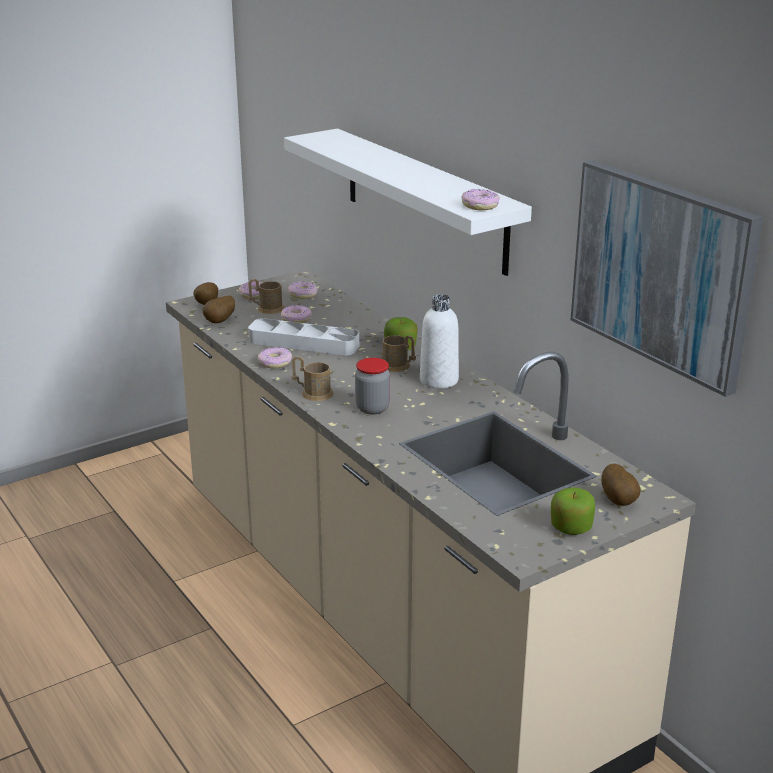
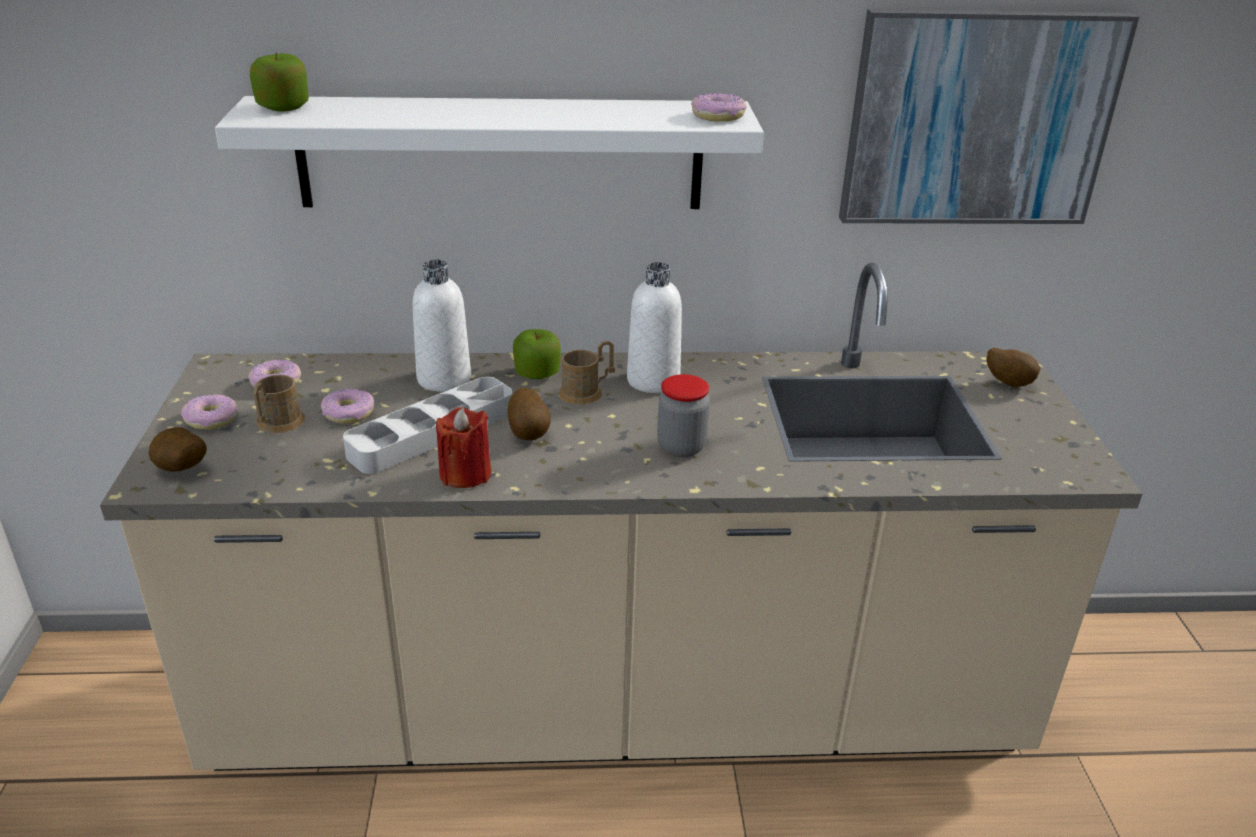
camera: 60 degrees left, 5 degrees up
(220, 322) = (261, 476): potato -> potato (529, 434)
(275, 363) = (465, 474): donut -> red candle
(312, 393) = (592, 475): brown mug -> none
(360, 328) = (444, 379): none -> white bottle
(571, 527) = (1049, 427): apple -> apple (283, 107)

